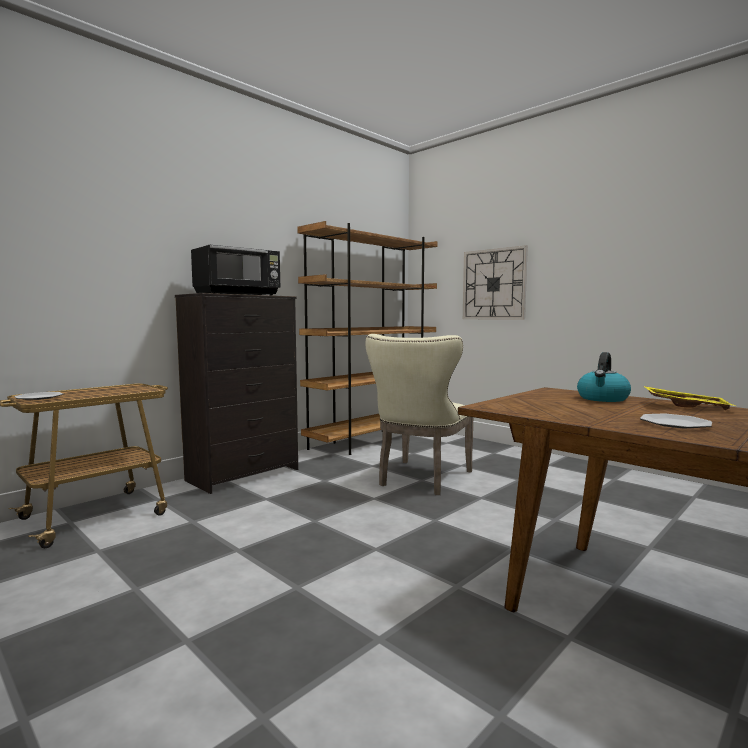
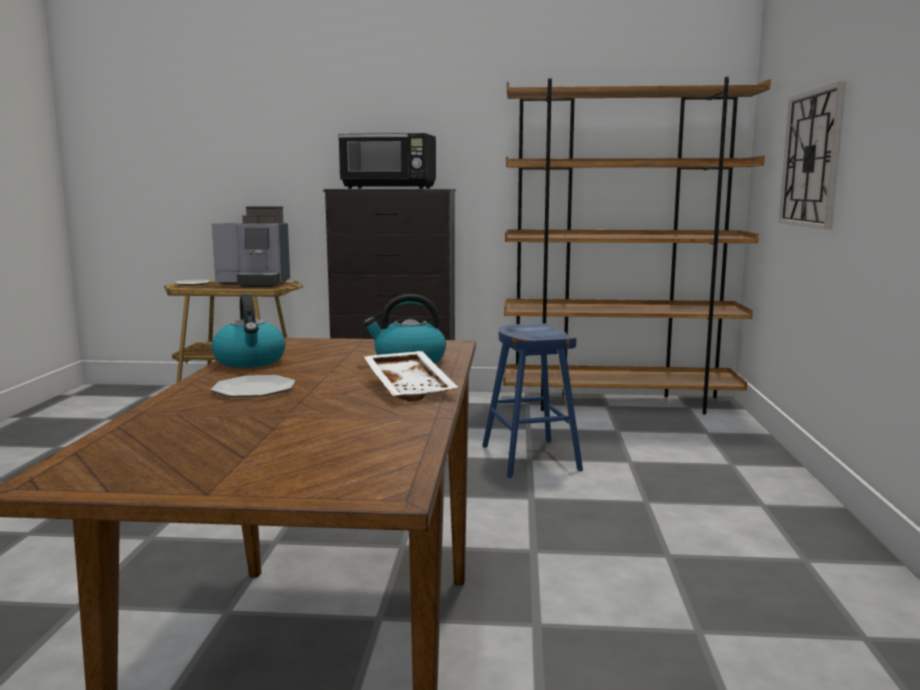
camera: 50 degrees right, 5 degrees up
(112, 389) = (255, 283): none -> coffee machine
(421, 479) = (530, 458): beige chair -> blue stool
(565, 415) = (250, 361): none -> kettle
(686, 406) = (411, 387): yellow tray -> white tray

